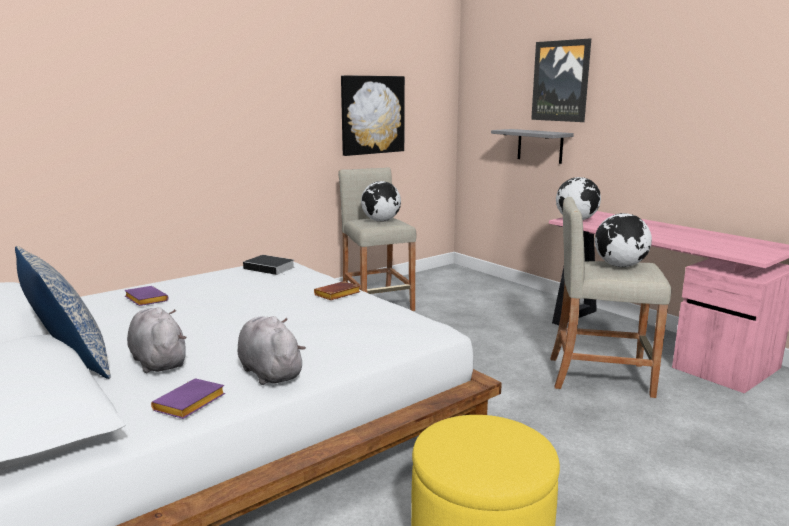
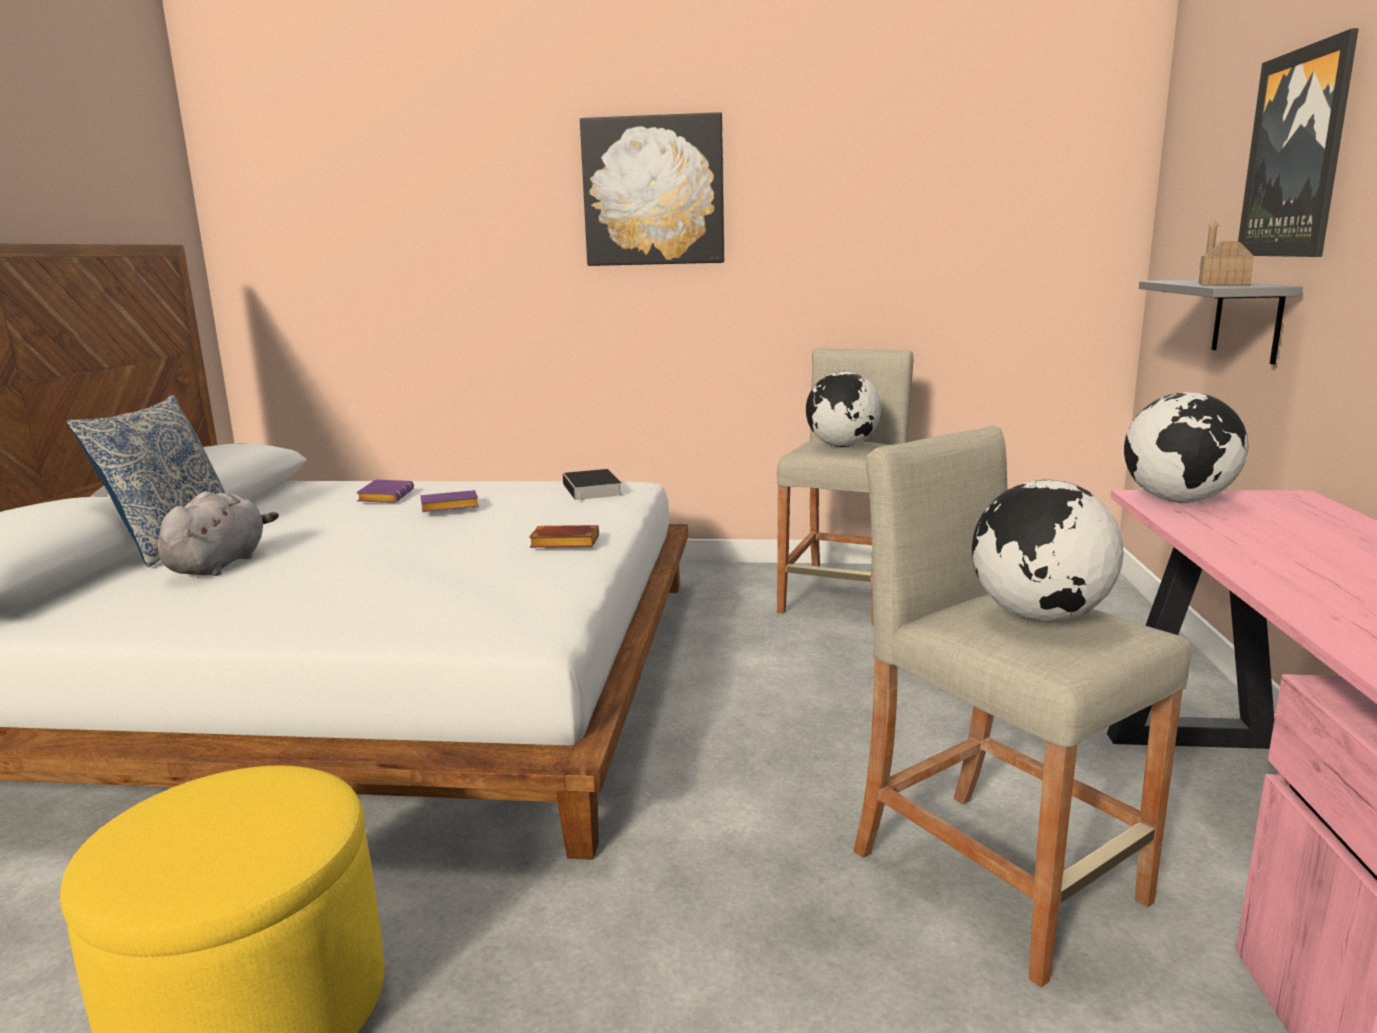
camera: 45 degrees right, 0 degrees up
(189, 405) = (110, 618): purple book -> purple book (448, 508)
(269, 372) = (244, 611): grey plush toy -> none
(372, 115) = (915, 251): picture -> picture (654, 191)
(541, 132) = (1223, 284): none -> toy house

